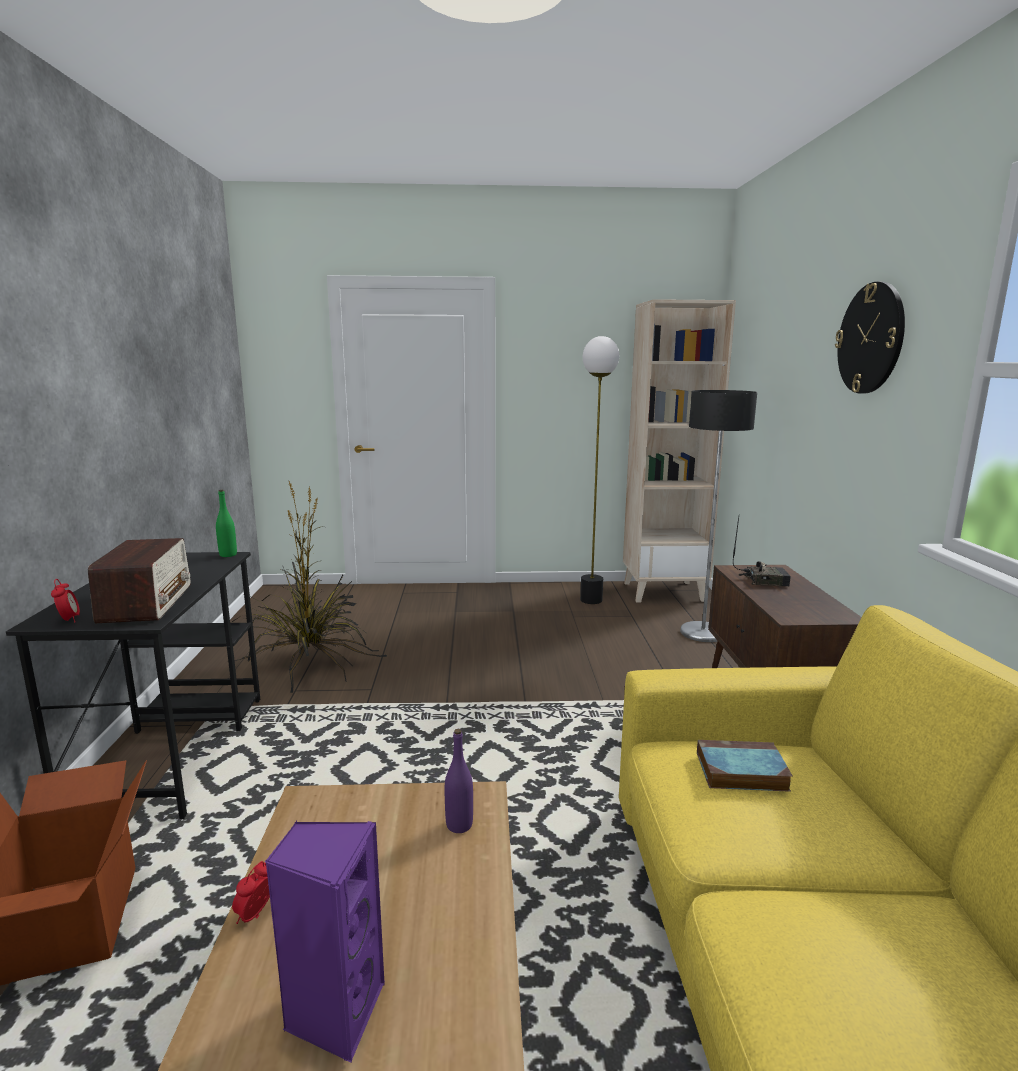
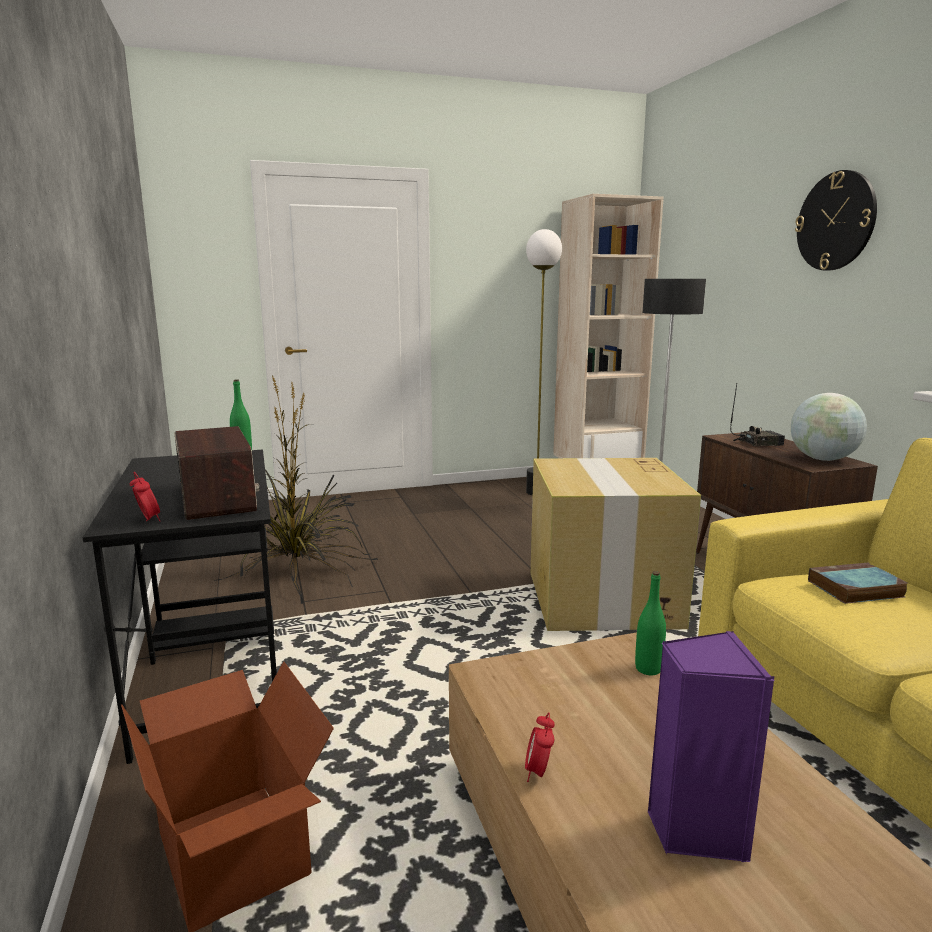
camera: 15 degrees left, 0 degrees up
(459, 825) = (648, 669): purple bottle -> green bottle
(568, 729) = (602, 600): none -> cardboard box
(814, 609) = (823, 459): none -> globe

